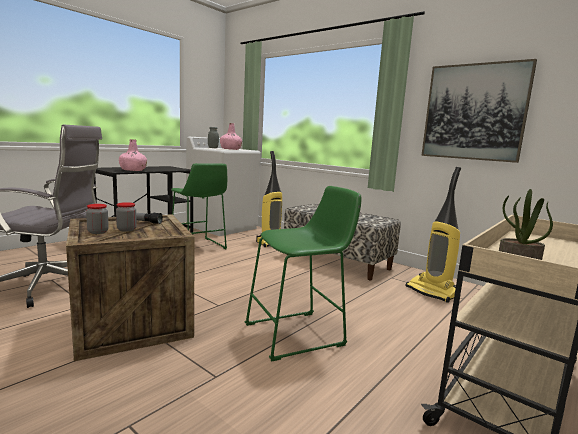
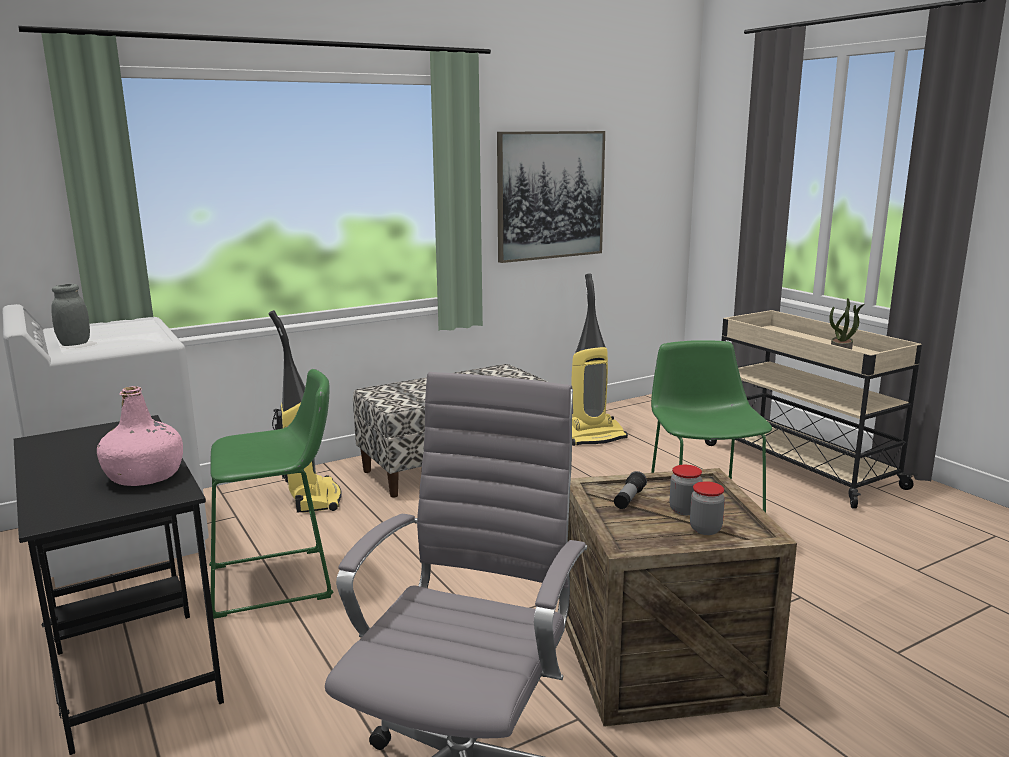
camera: 70 degrees left, 5 degrees up
(231, 149) = (139, 333): pink bottle -> none

